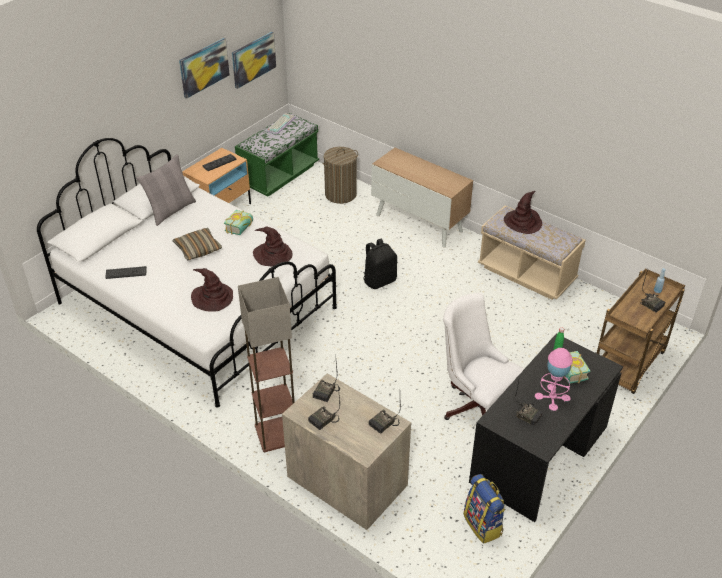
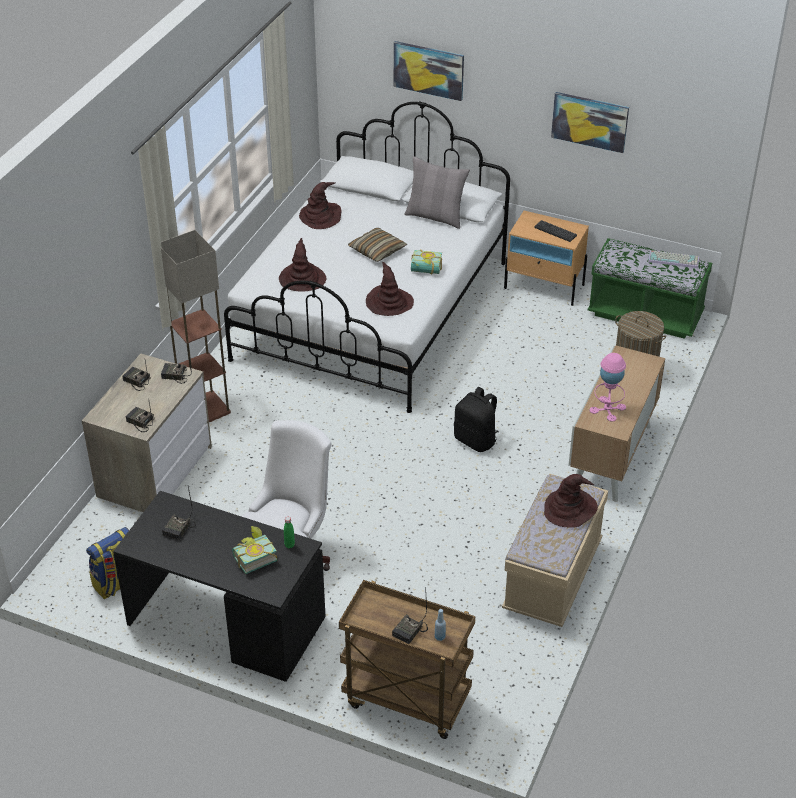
camera: 75 degrees right, 0 degrees up
(126, 273) = (320, 216): keyboard -> brown hat
(253, 59) = (671, 161): picture -> picture (428, 70)
(552, 397) = (211, 547): pink table lamp -> pink table lamp (607, 409)

